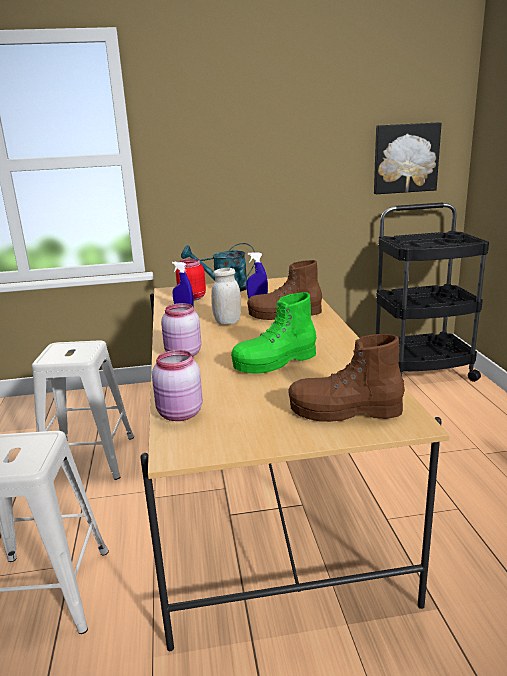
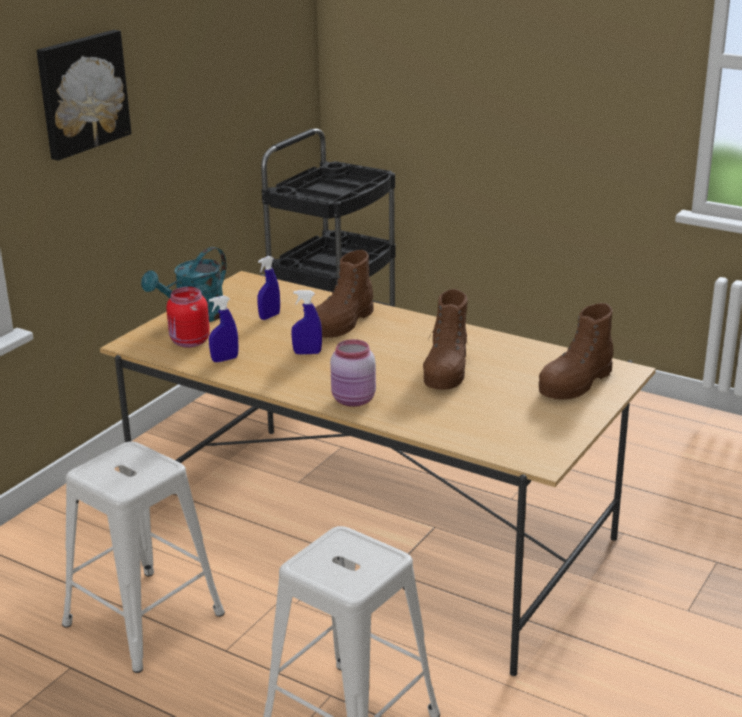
camera: 50 degrees left, 5 degrees up
(179, 414) = (480, 441): pink jar -> none
(227, 322) = (307, 353): white jar -> blue spray bottle
(275, 362) = (446, 371): green boot -> brown boot
(405, 158) = (267, 79): picture -> picture (81, 93)

